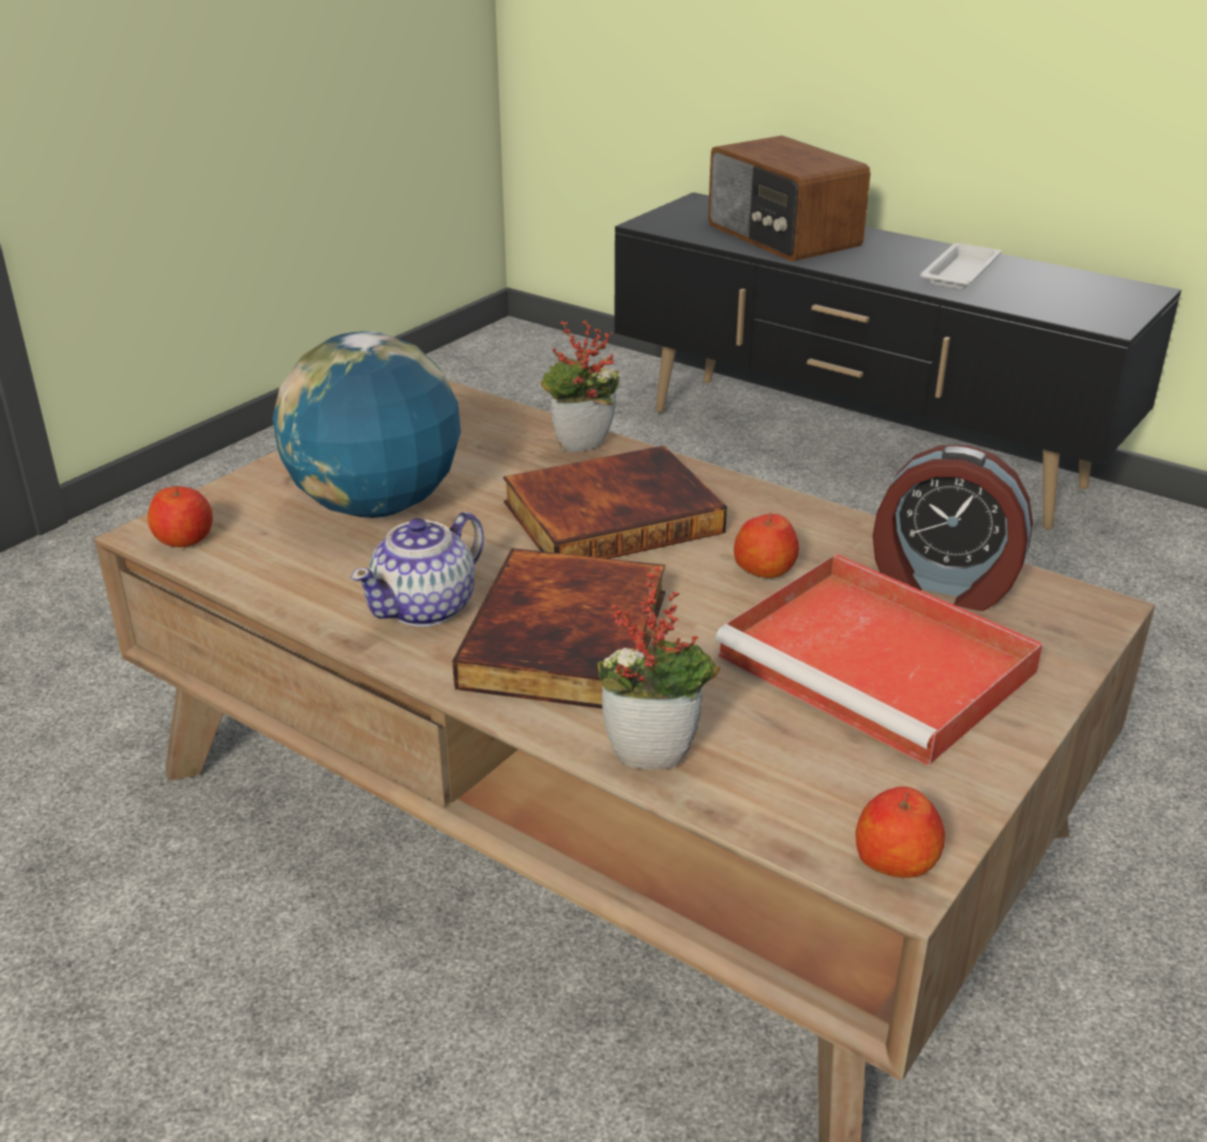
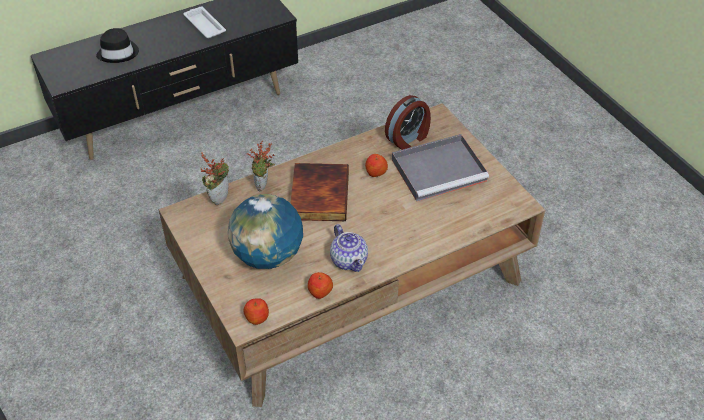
camera: 65 degrees left, 15 degrees up
(570, 640) = (389, 231): book -> none
(655, 753) = (455, 231): potted plant -> potted plant (218, 197)
(781, 236) = (118, 53): radio -> black hat
(882, 665) = (440, 169): red tray -> grey tray
(895, 860) = (518, 203): apple -> apple (320, 291)

